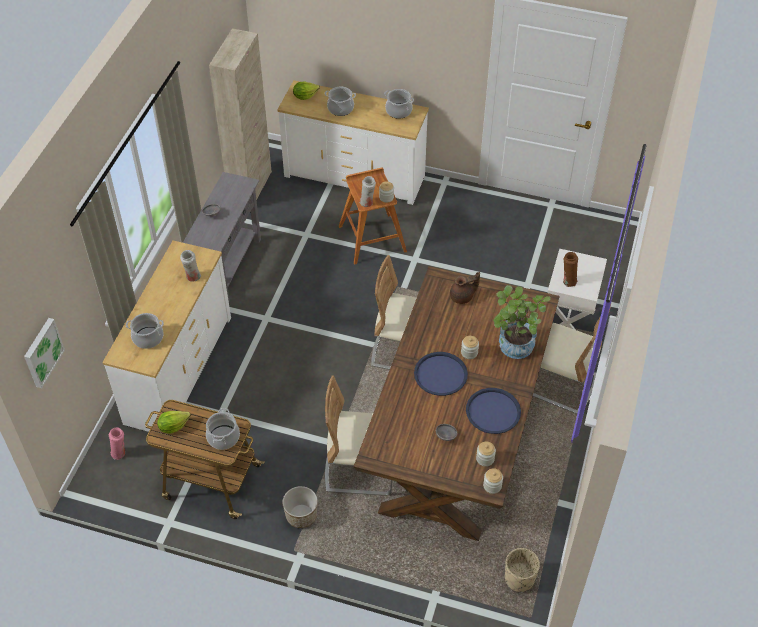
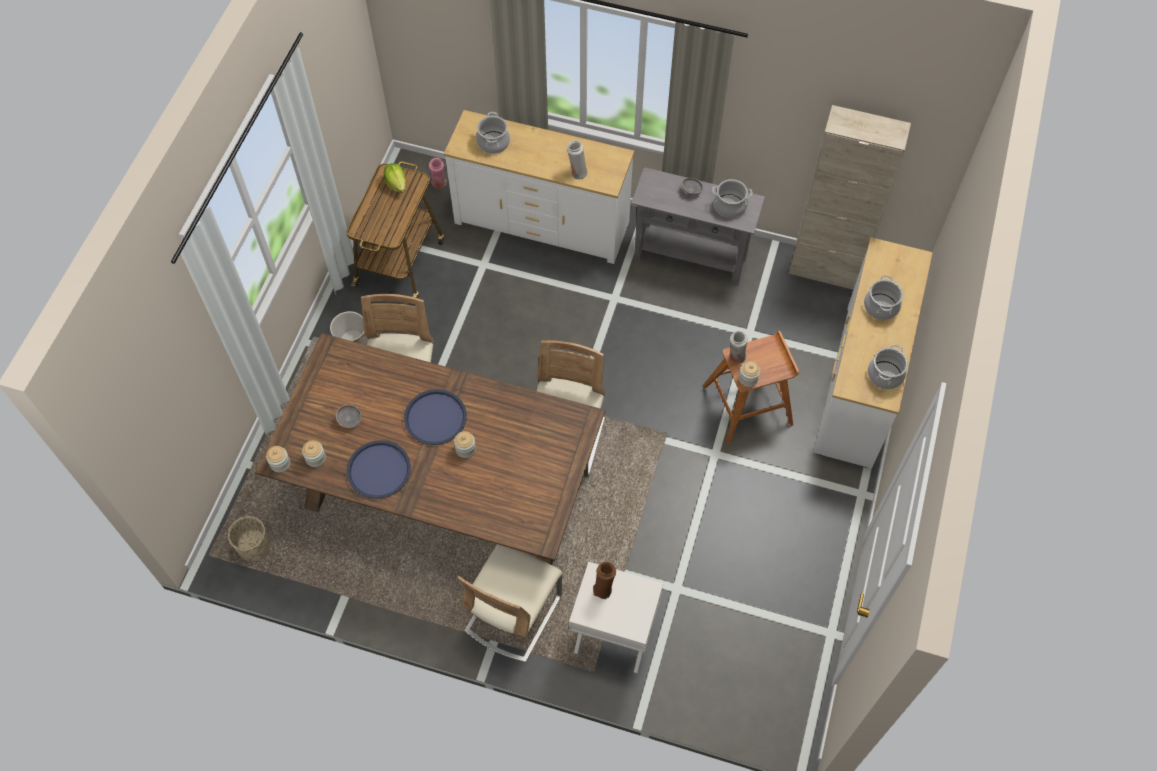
camera: 90 degrees right, 10 degrees up
(42, 352) = (413, 28): picture -> none
(223, 437) = (379, 225): cooking pot -> cooking pot (729, 206)
(305, 96) = (900, 266): lettuce -> none
(462, 297) = (553, 445): brown teapot -> none
(513, 349) = (469, 498): potted plant -> none

